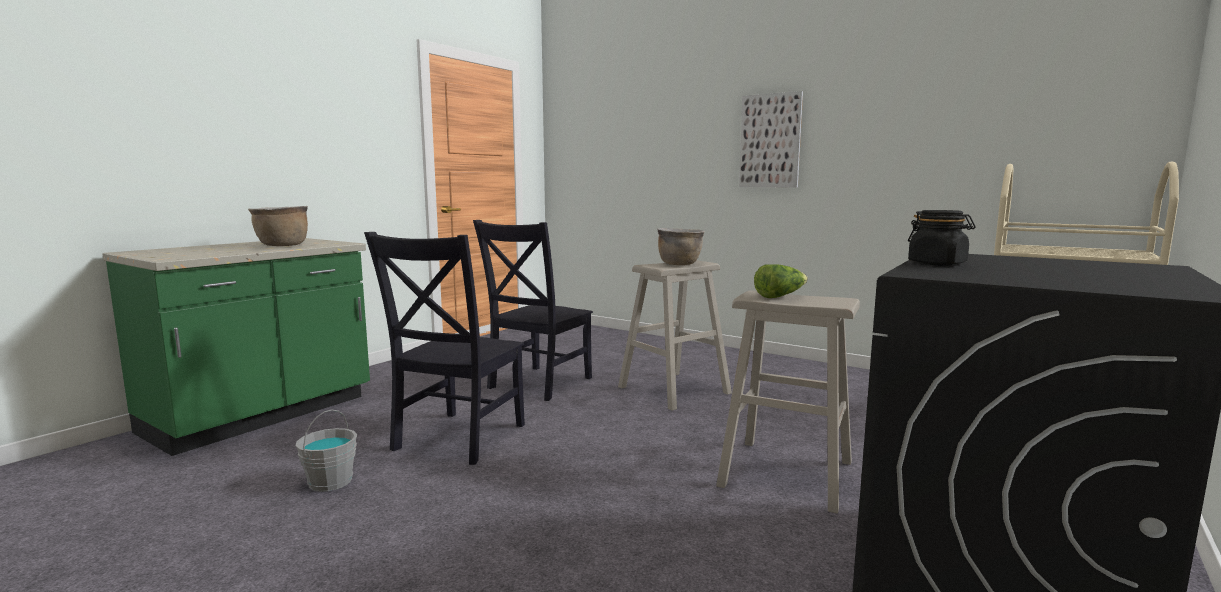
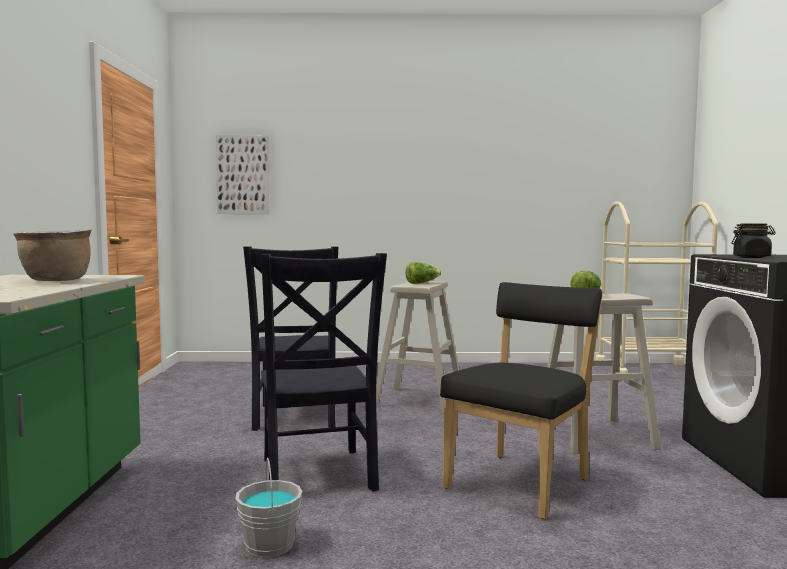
camera: 35 degrees left, 5 degrees down
(604, 497) = (522, 482): none -> black chair
(679, 264) = (422, 283): brown cooking pot -> lettuce
(770, 141) = (428, 179): picture -> picture (243, 175)

